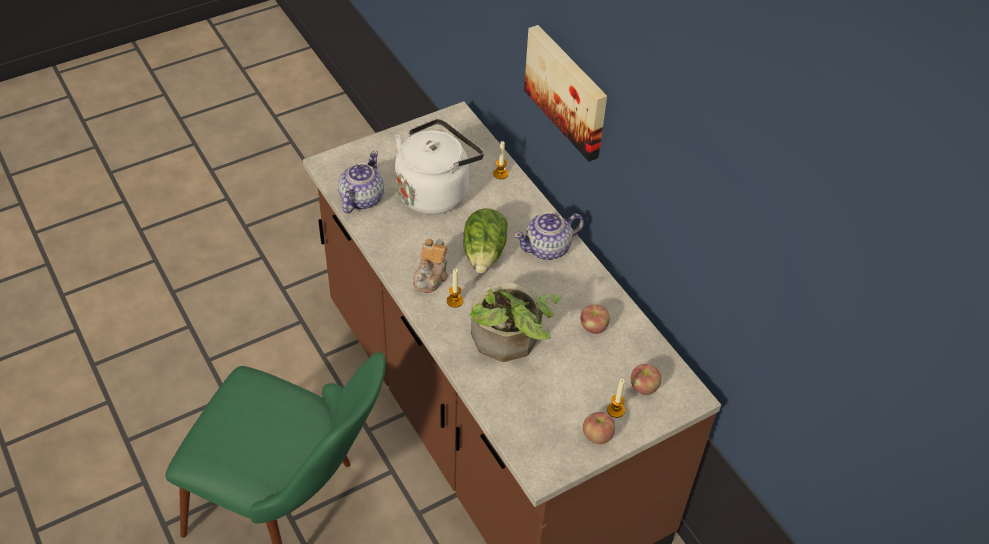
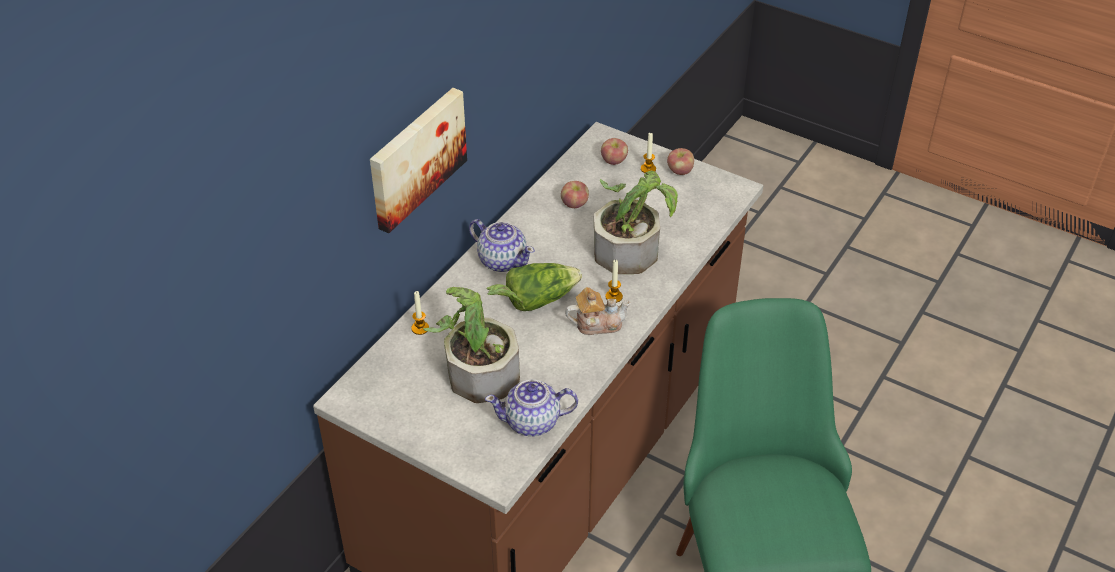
camera: 115 degrees left, 5 degrees down
(435, 191) = (480, 367): white kettle -> potted plant

